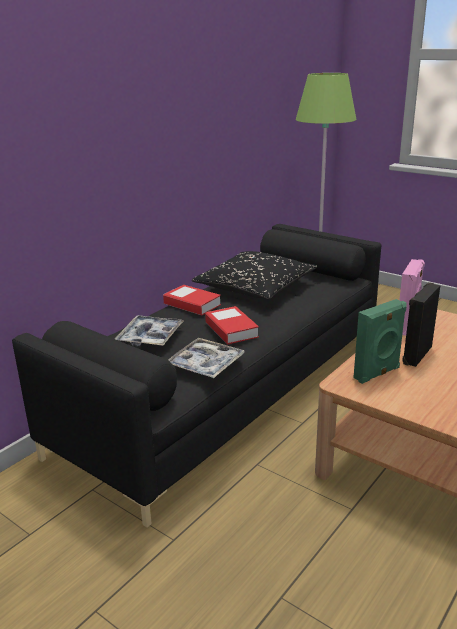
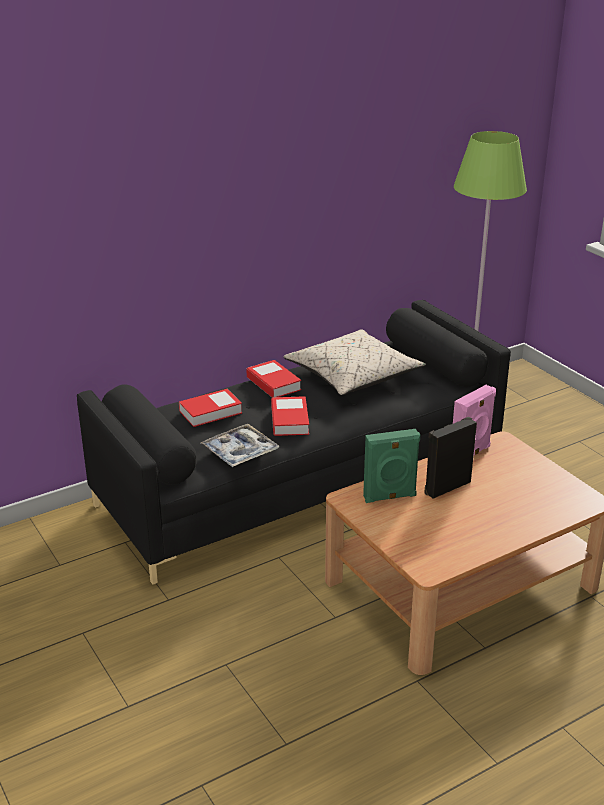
camera: 20 degrees right, 5 degrees up
(150, 337) = (210, 412): tray -> book
(255, 288) = (352, 376): black pillow -> beige pillow

